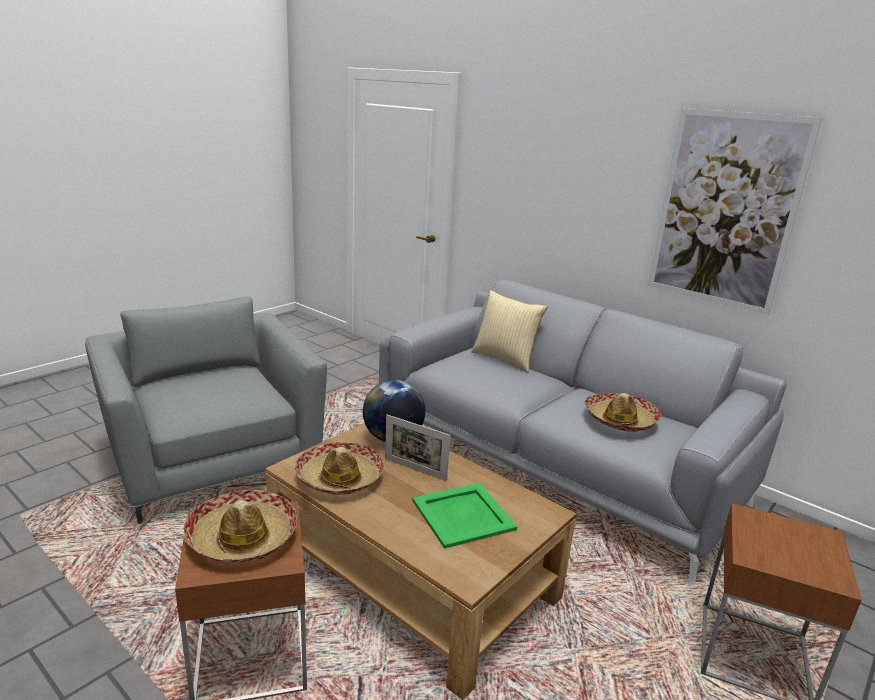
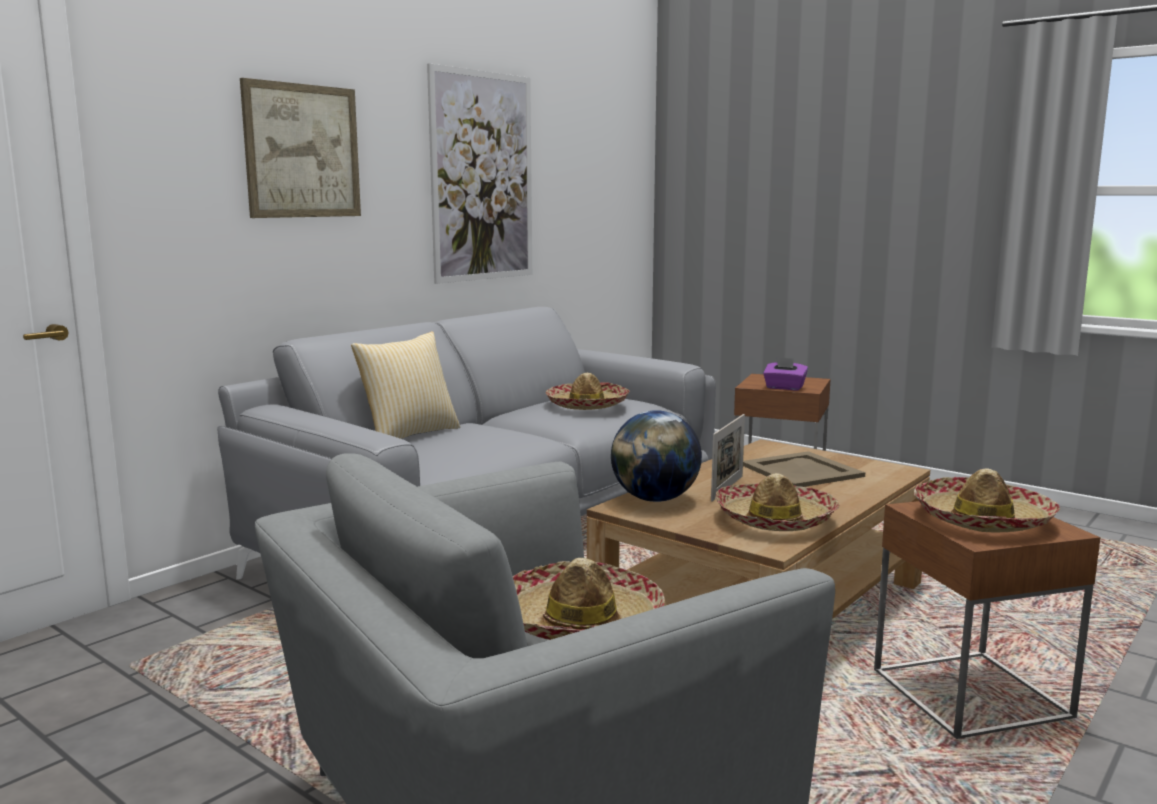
camera: 90 degrees left, 10 degrees down
(203, 394) = (580, 621): none -> hat
(463, 514) = (800, 470): green tray -> beige tray
(561, 170) = (302, 151): none -> picture
(753, 540) = (784, 388): none -> purple tissue box

